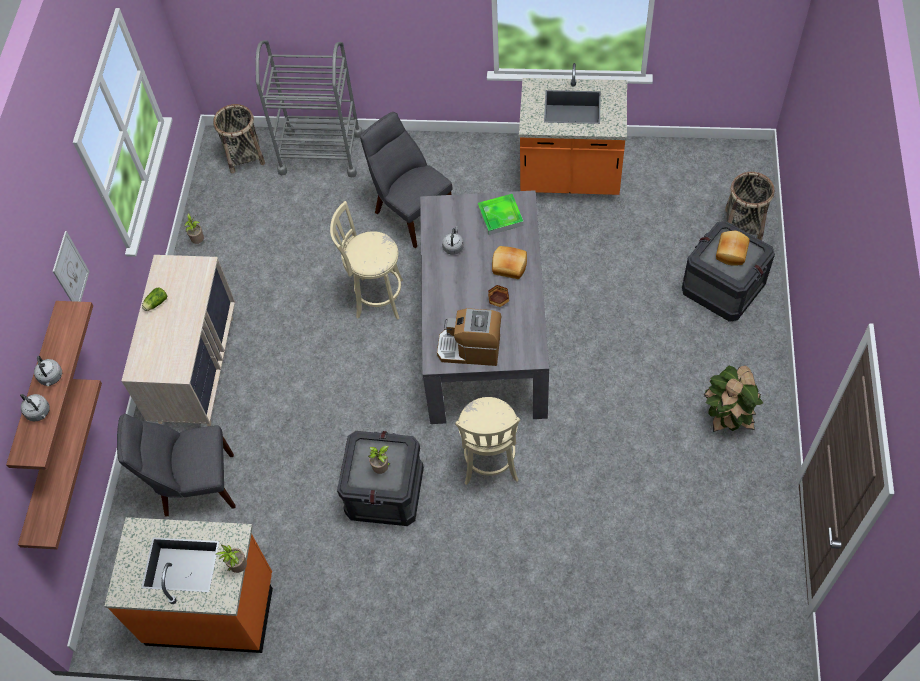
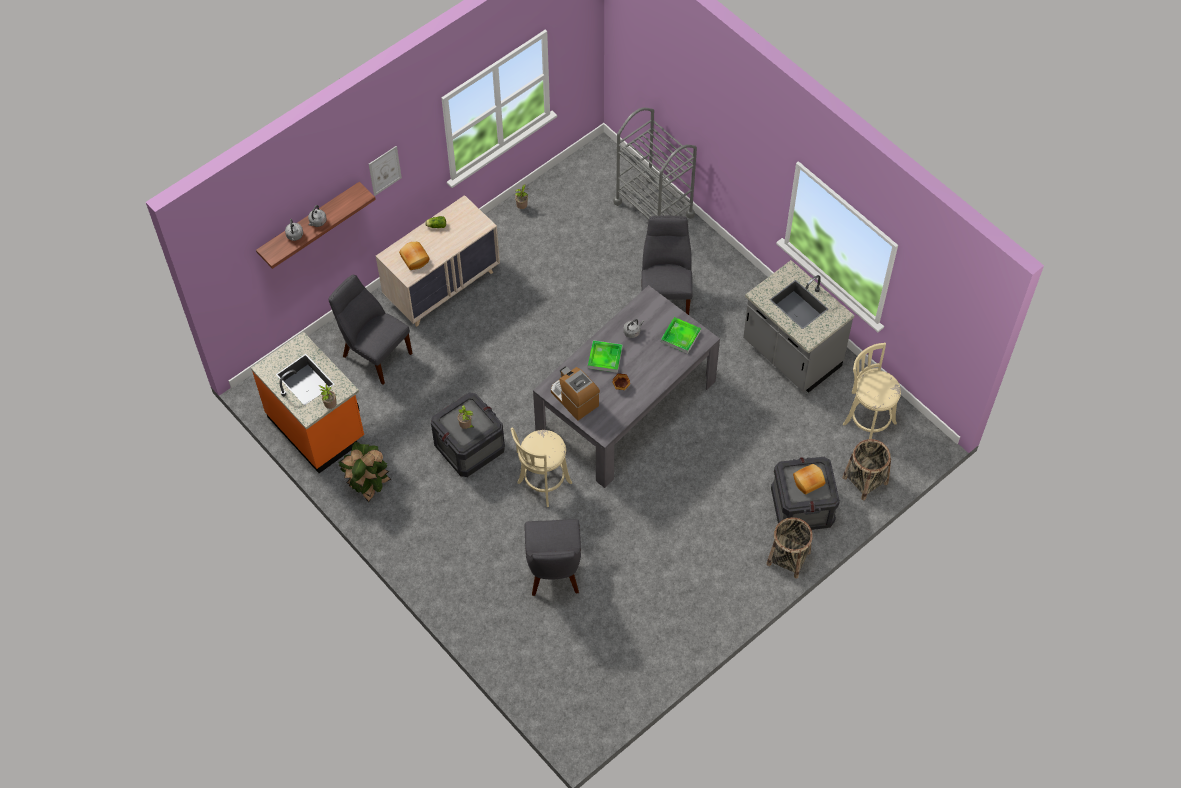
camera: 40 degrees right, 0 degrees up
(48, 466) = (286, 270): shelf -> none
(244, 156) = (606, 172): basket -> basket (788, 558)
(376, 298) = (586, 331): beige stool -> beige stool (867, 422)
(455, 289) = (605, 358): none -> tray
(509, 267) = (650, 371): bread -> bread (414, 259)
(570, 177) = (791, 355): orange counter -> grey counter
(590, 534) = (554, 571): none -> grey chair
(726, 418) = (708, 582): potted plant -> potted plant (367, 485)

